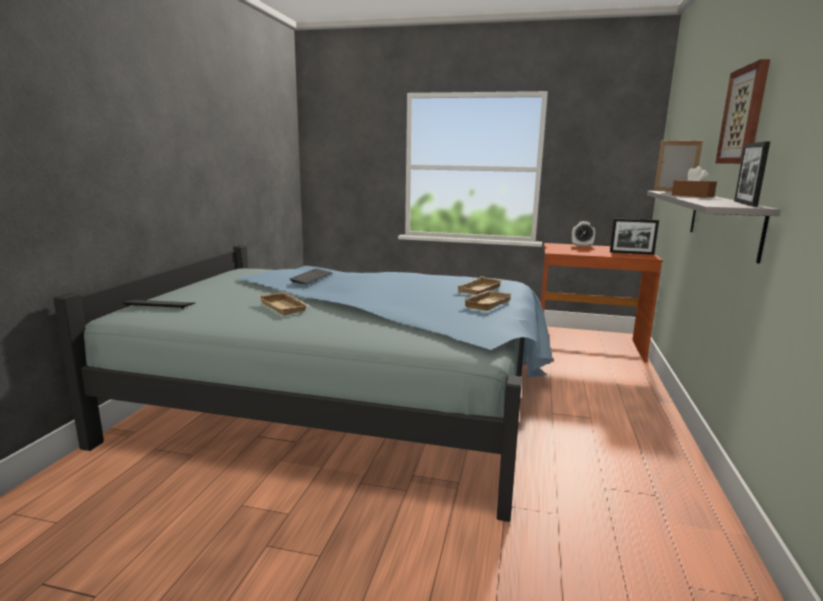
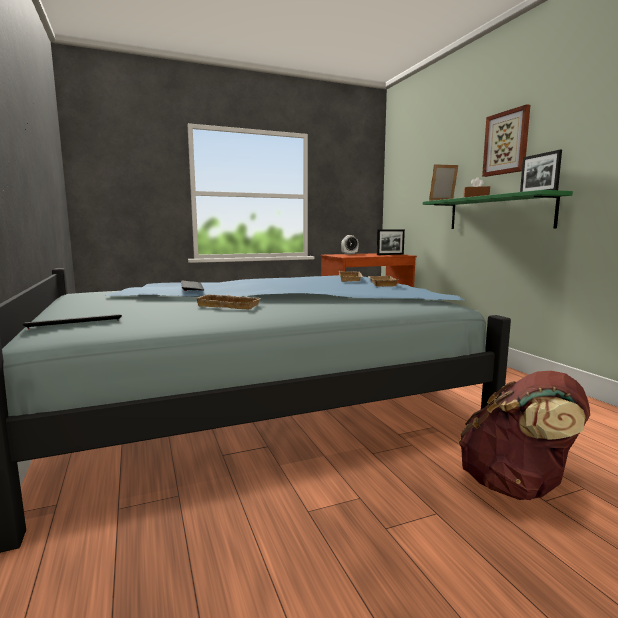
camera: 35 degrees left, 5 degrees down
(429, 574) = (517, 486): none -> brown backpack
(723, 222) = (498, 213): grey shelf -> green shelf

